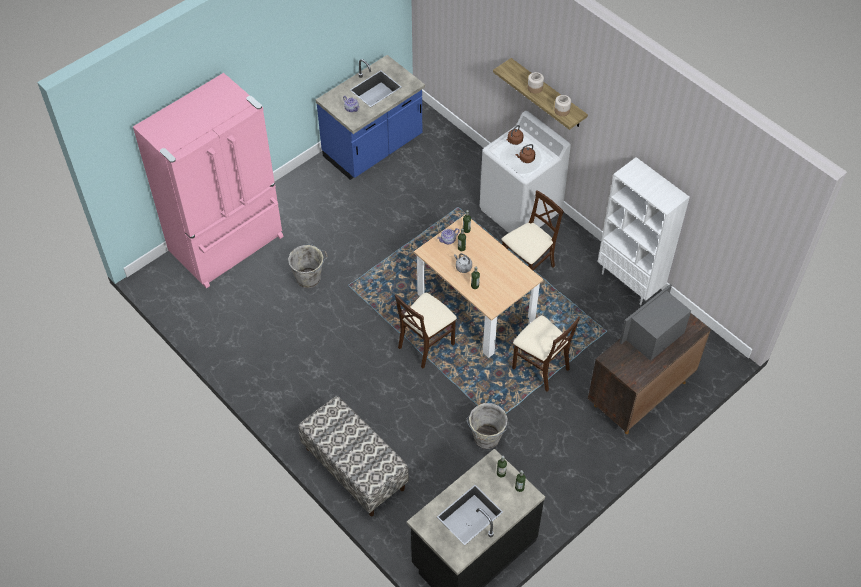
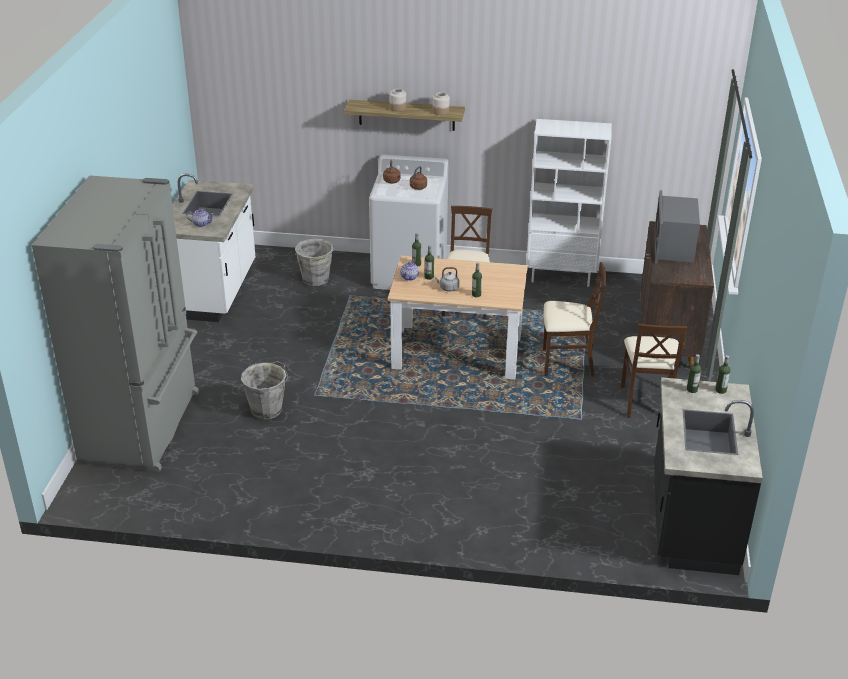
camera: 40 degrees left, 20 degrees down
(228, 245) = (144, 426): pink fridge -> grey fridge
(354, 469) = (501, 526): bench -> none
(373, 148) = (215, 291): blue counter -> white counter
(426, 344) = (446, 399): beige chair -> beige chair (646, 402)
(486, 438) = (589, 435): grey bucket -> grey bucket (316, 280)

